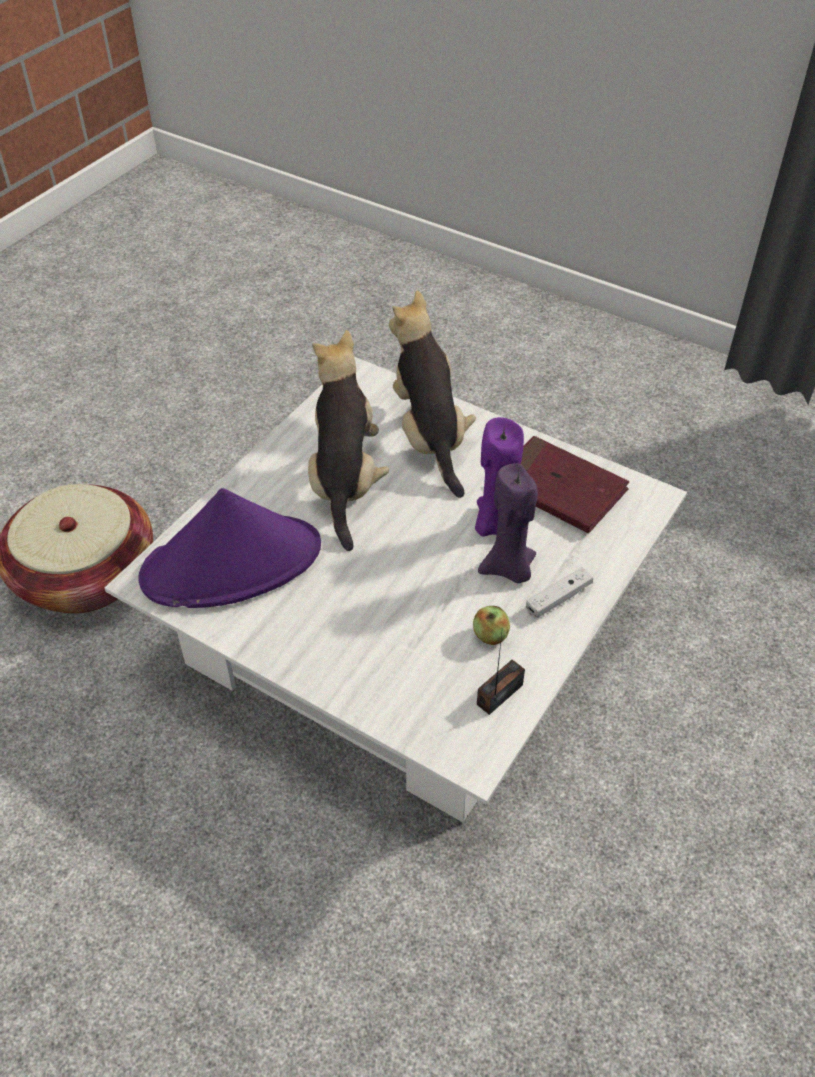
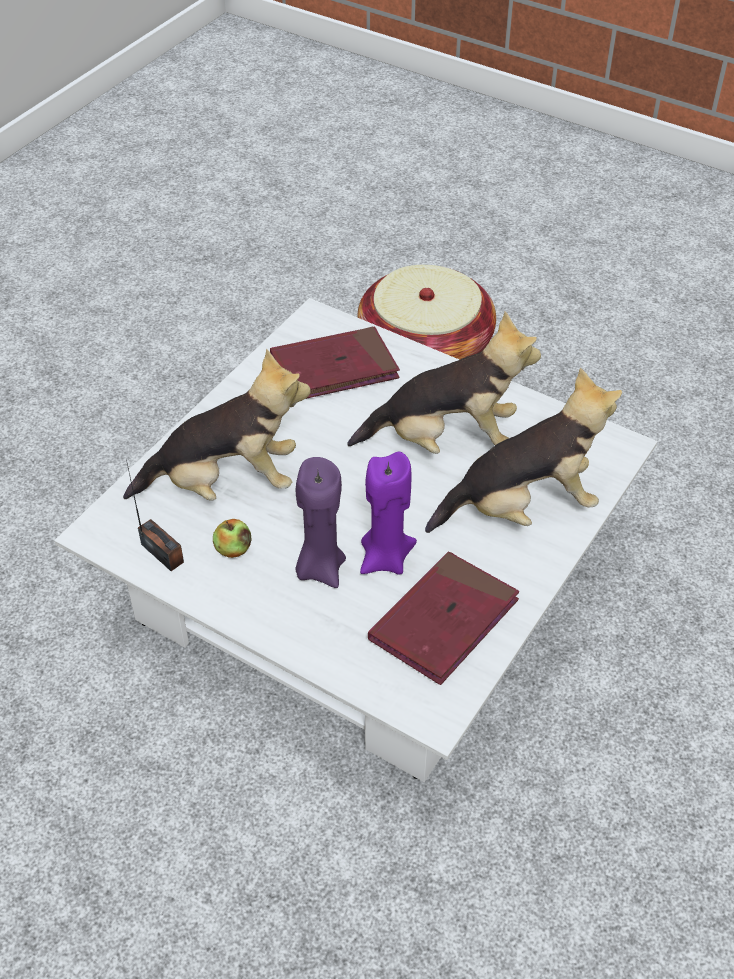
camera: 90 degrees right, 0 degrees up
(232, 563) = (334, 369): purple hat -> red book
(400, 647) = (226, 483): none -> plush toy
(558, 598) = (277, 608): white game controller -> none

